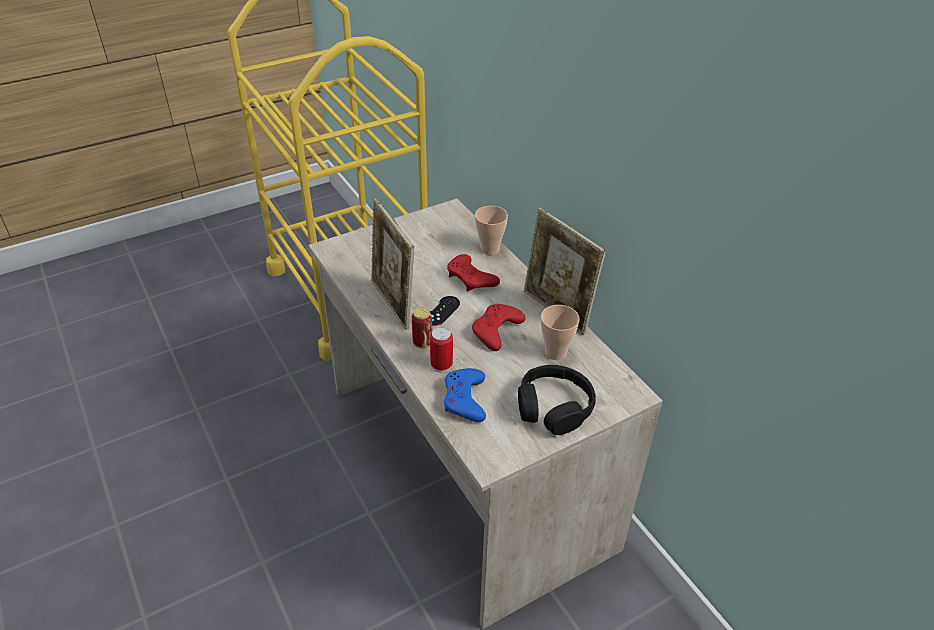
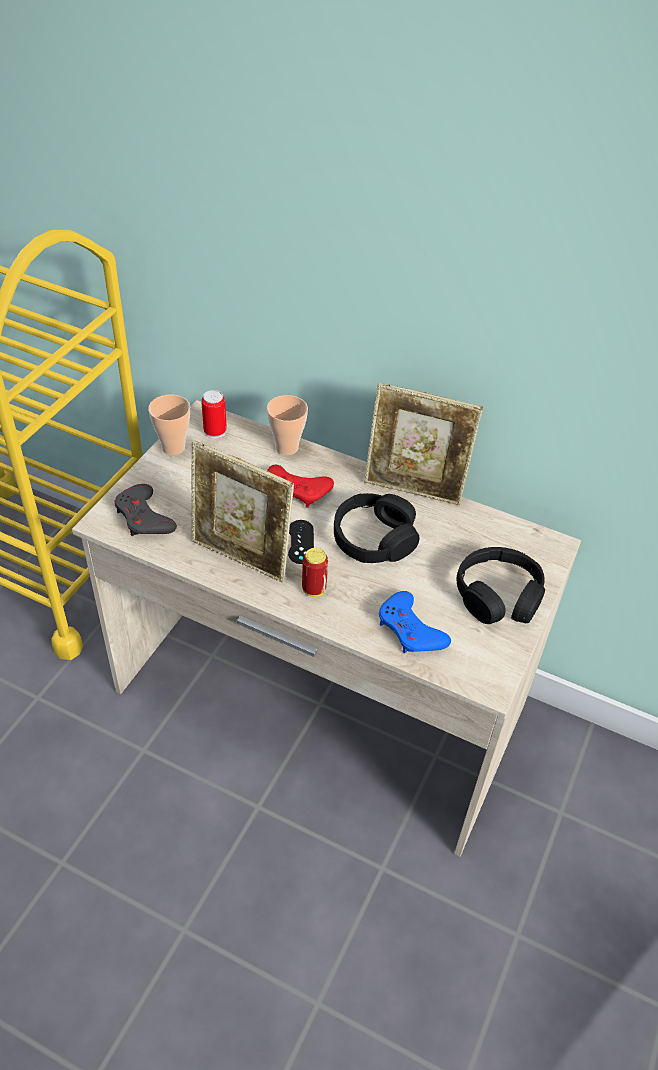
camera: 35 degrees left, 5 degrees up
(356, 255) = (144, 517): none -> grey game controller
(441, 365) = (354, 604): can -> can (215, 431)
(496, 330) = (374, 538): red game controller -> black headphones
(555, 352) = (451, 536): cup -> cup (173, 447)

